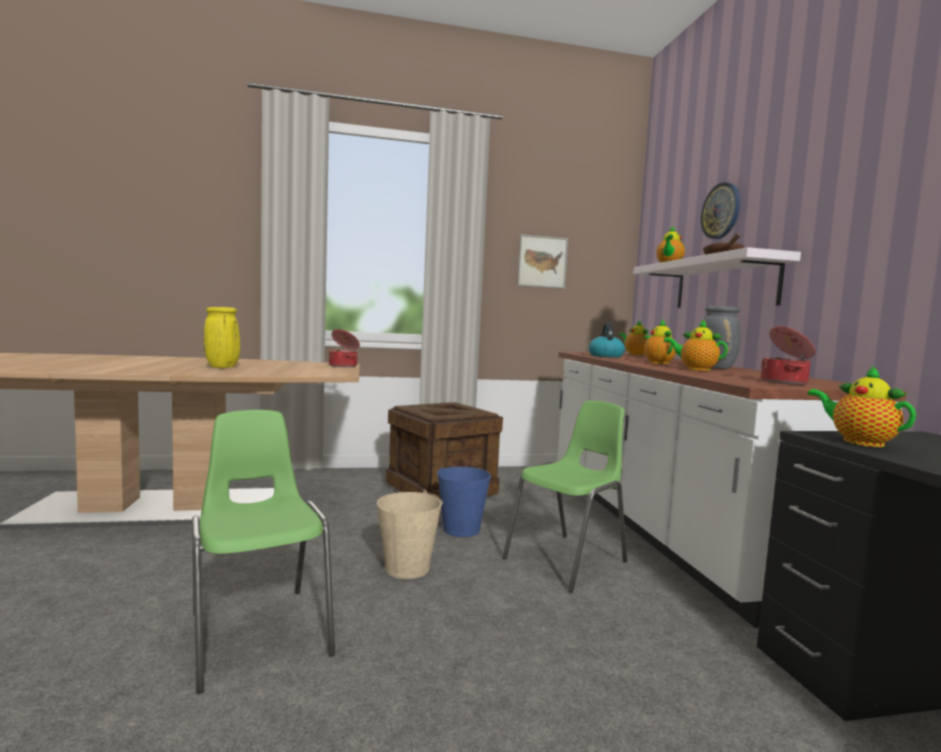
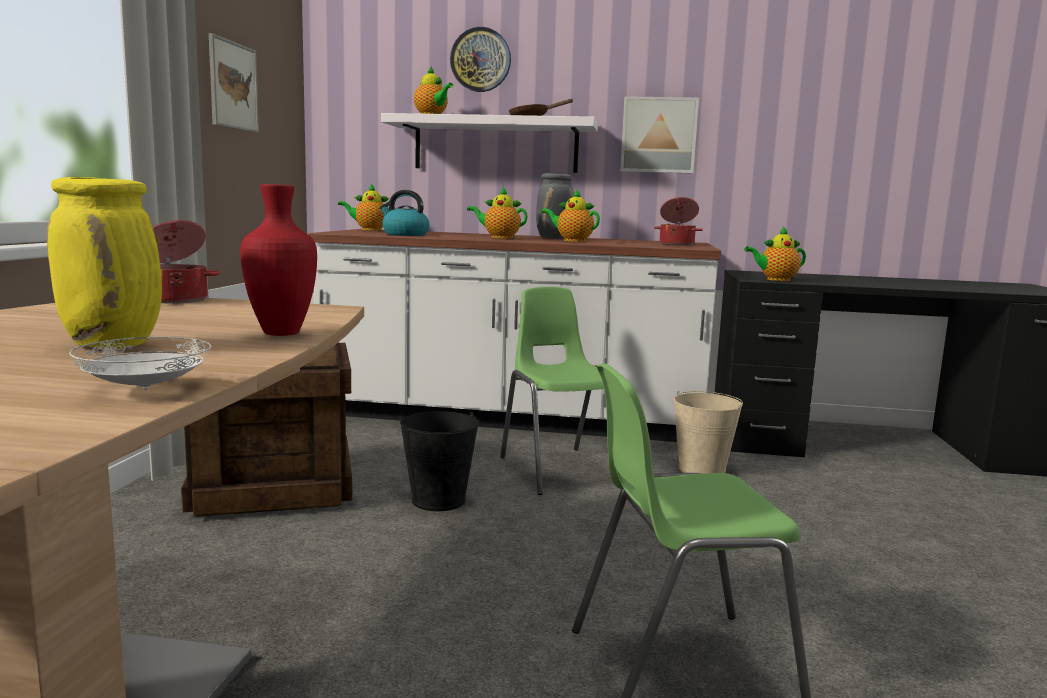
camera: 70 degrees left, 5 degrees up
(143, 371) = (144, 389): none -> white plate
(260, 373) = (284, 333): none -> red vase
(406, 568) = (535, 550): beige bucket -> beige bucket (701, 469)
(461, 529) = (438, 500): blue bucket -> black bucket
(695, 369) = (572, 240): teapot -> teapot turned 60 degrees clockwise
(860, 256) = (658, 135): none -> picture

